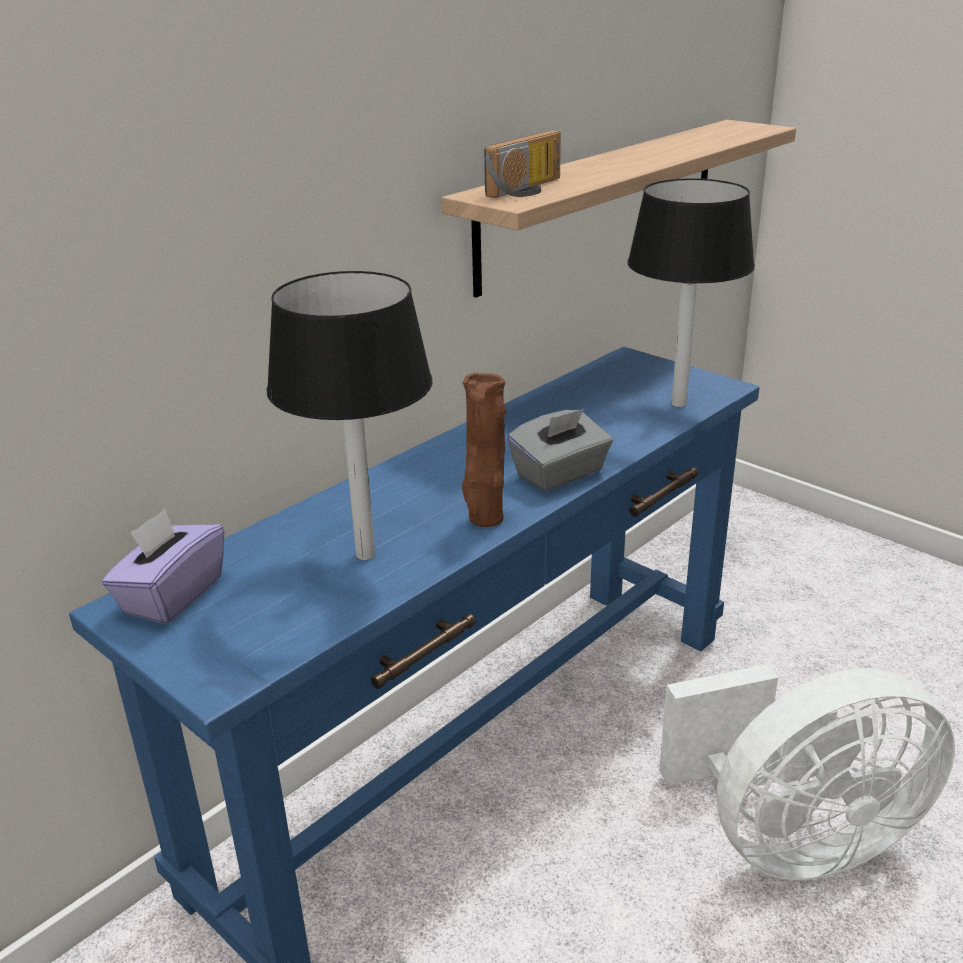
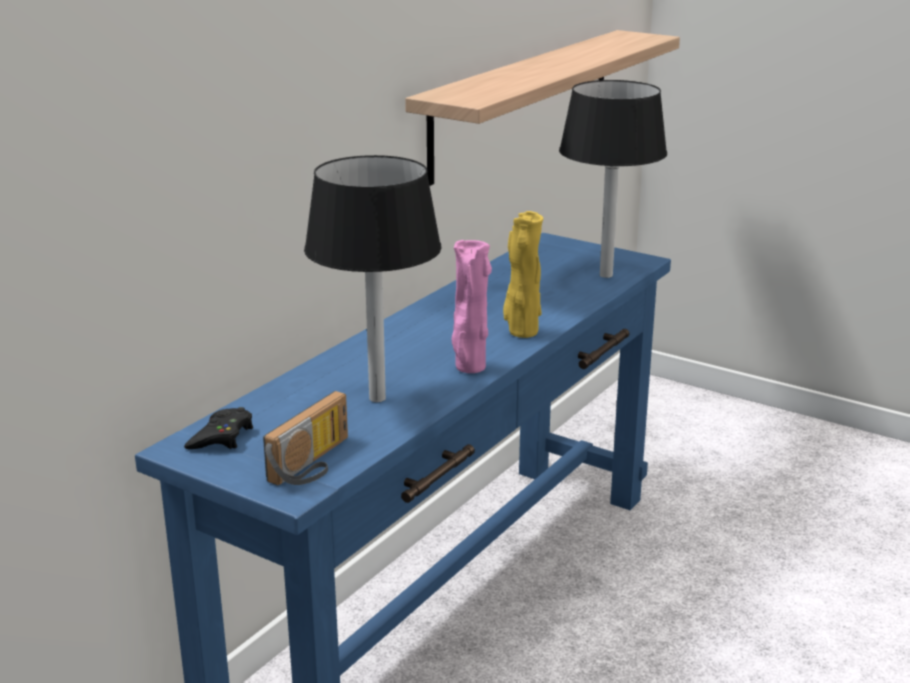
camera: 10 degrees left, 5 degrees down
(172, 595) = (221, 437): purple tissue box -> black game controller
(485, 520) = (469, 368): brown vase -> pink vase
(529, 189) = (478, 90): radio -> radio (315, 464)
(560, 474) = (521, 332): grey tissue box -> yellow vase
(793, 840) = (737, 647): white fan -> none

